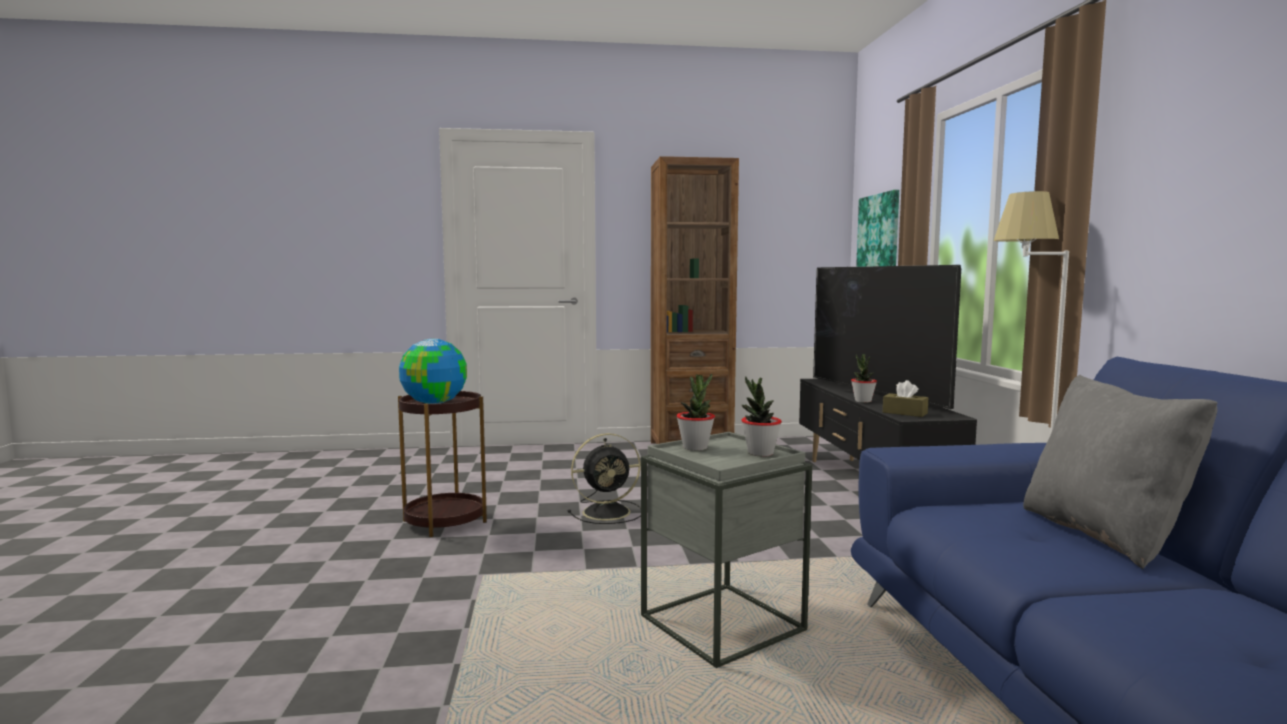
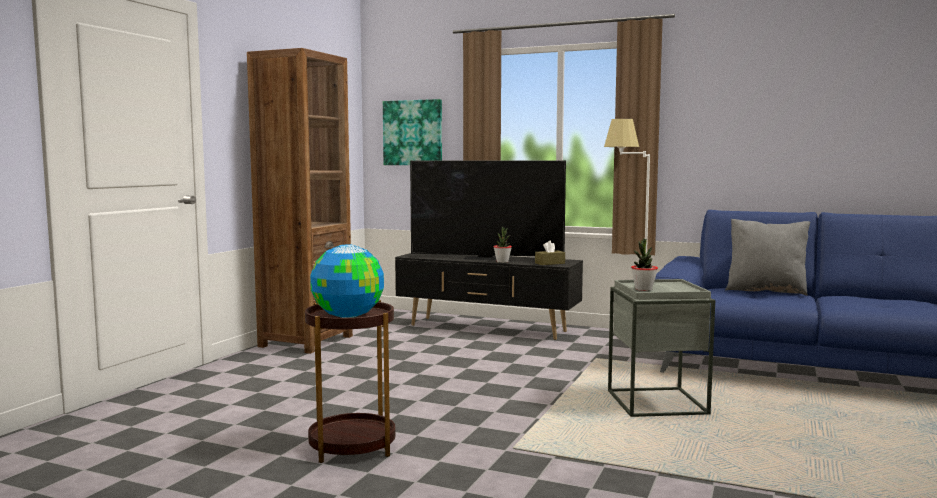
camera: 60 degrees left, 0 degrees up
(608, 512) = (425, 392): black fan -> none
(760, 453) = (669, 284): potted plant -> none

